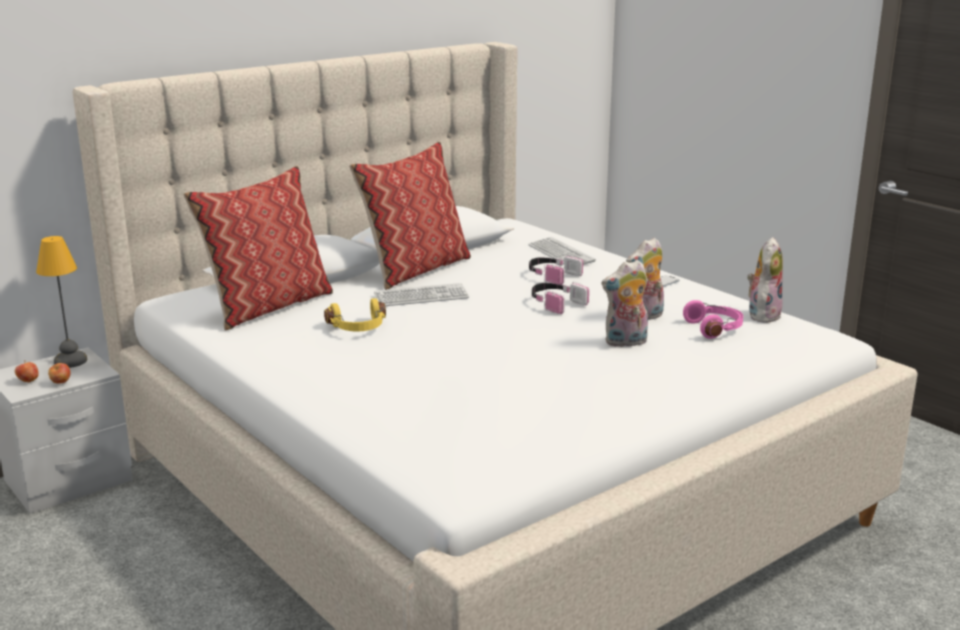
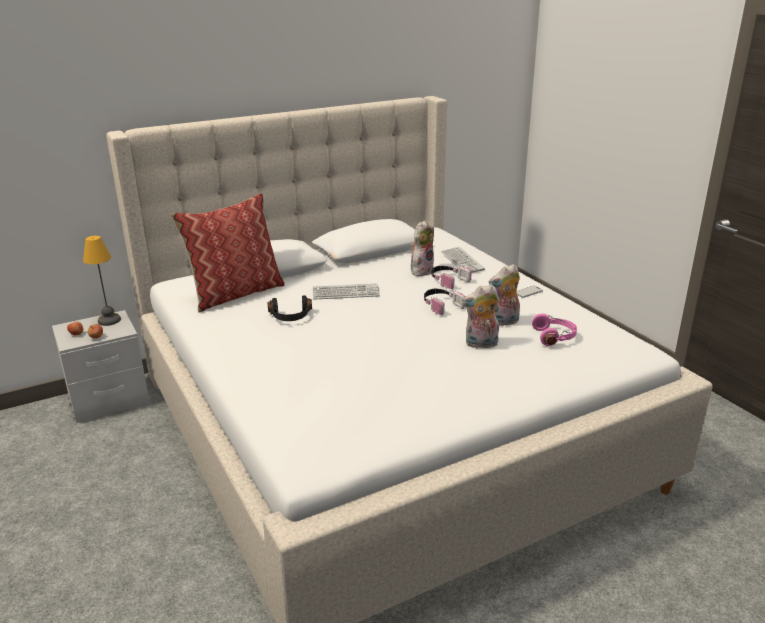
camera: 10 degrees right, 5 degrees up
(358, 328) = (290, 317): yellow headphones -> black headphones
(415, 269) = (351, 268): pillow -> none
(762, 314) = (597, 326): plush toy -> plush toy (421, 270)

